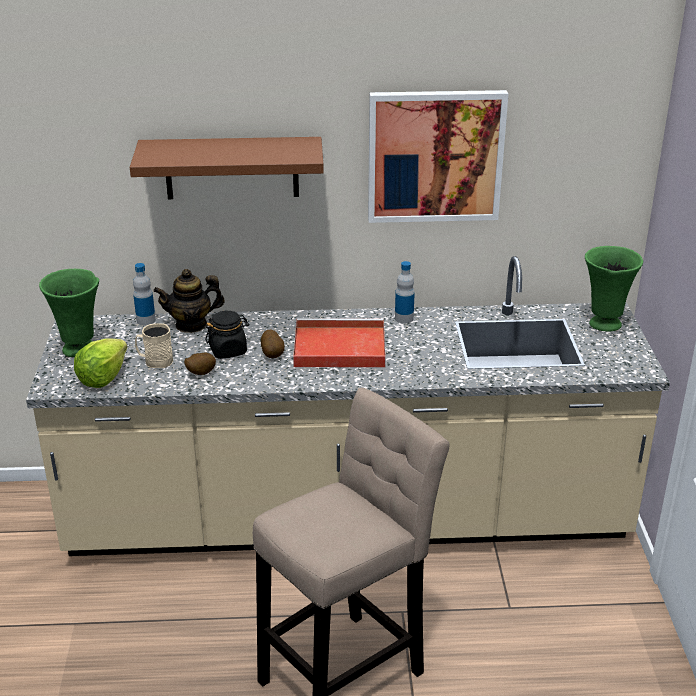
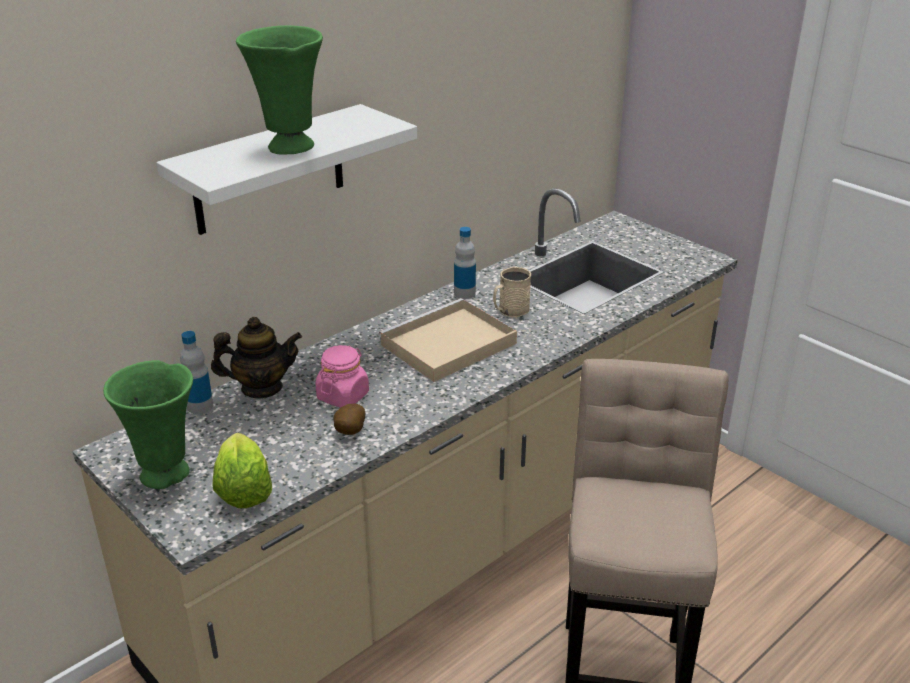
camera: 40 degrees left, 0 degrees up
(155, 361) = (278, 444): beige mug -> beige mug (510, 311)
(191, 324) = (261, 388): teapot -> teapot turned 135 degrees counterclockwise
(228, 350) = (343, 396): black jar -> pink jar
(231, 168) = (269, 170): brown shelf -> white shelf
(273, 355) = (395, 379): potato -> none
(337, 348) = (447, 345): red tray -> beige tray
(435, 156) = (464, 100): picture -> none
(603, 324) = (626, 234): green vase -> green vase (289, 148)

